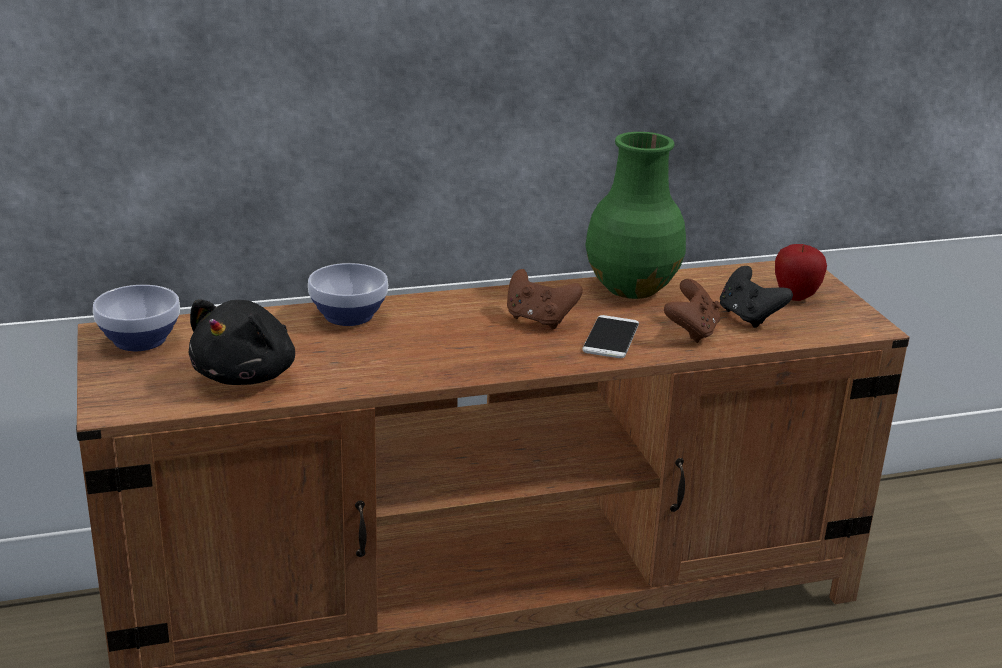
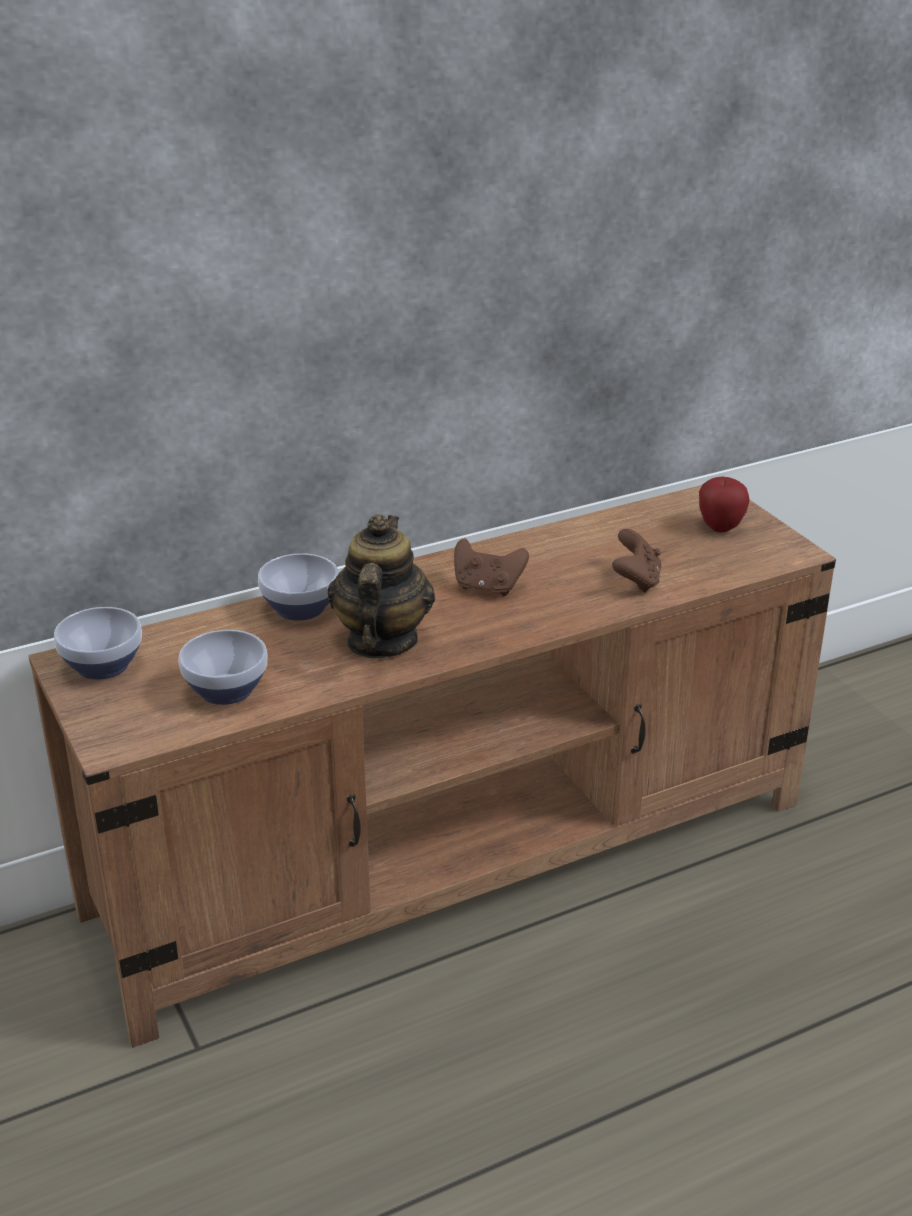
camera: 10 degrees left, 5 degrees up
(247, 375) = (228, 689): black plush toy -> bowl
(414, 353) = (381, 641): none -> teapot
(611, 338) = (563, 598): phone -> none
(631, 288) = (563, 539): green vase -> none
(749, 317) = (684, 557): black game controller -> none

